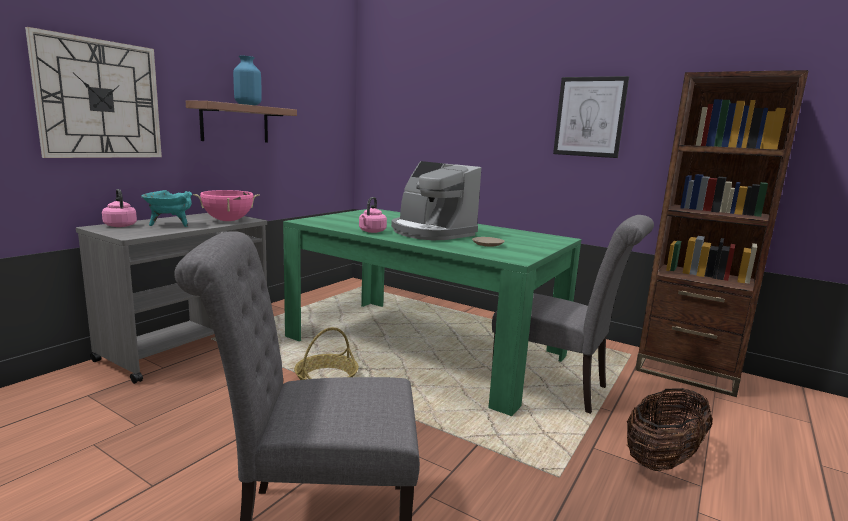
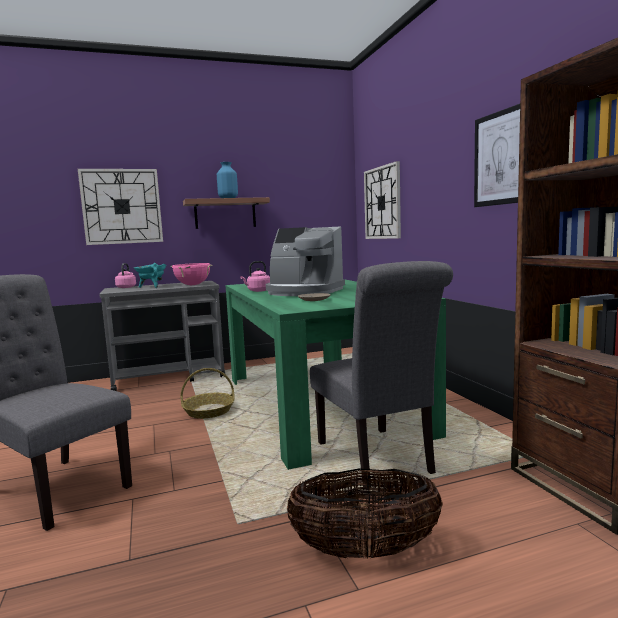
camera: 40 degrees right, 5 degrees down
(409, 130) = (382, 203): none -> wall clock
(431, 232) = (303, 292): coffee machine -> coffee machine turned 60 degrees counterclockwise

